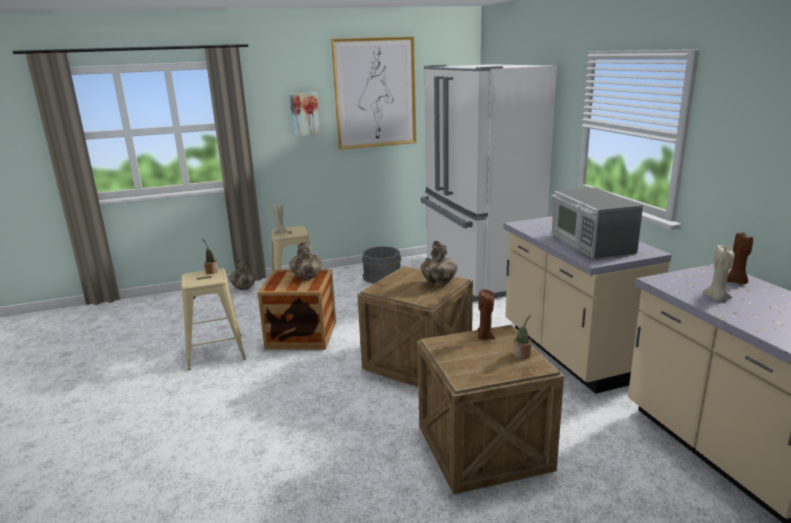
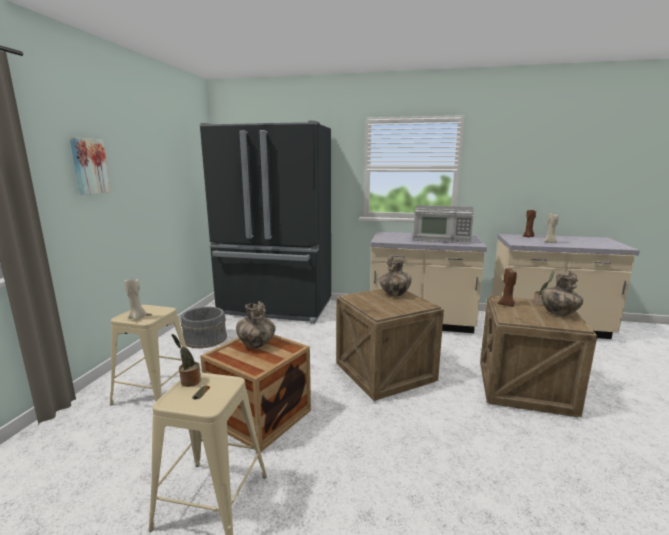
camera: 60 degrees left, 5 degrees down
(244, 288) = (62, 426): vase -> vase (558, 314)
(375, 93) = (150, 148): picture -> none
(478, 276) = (276, 308): white fridge -> black fridge

